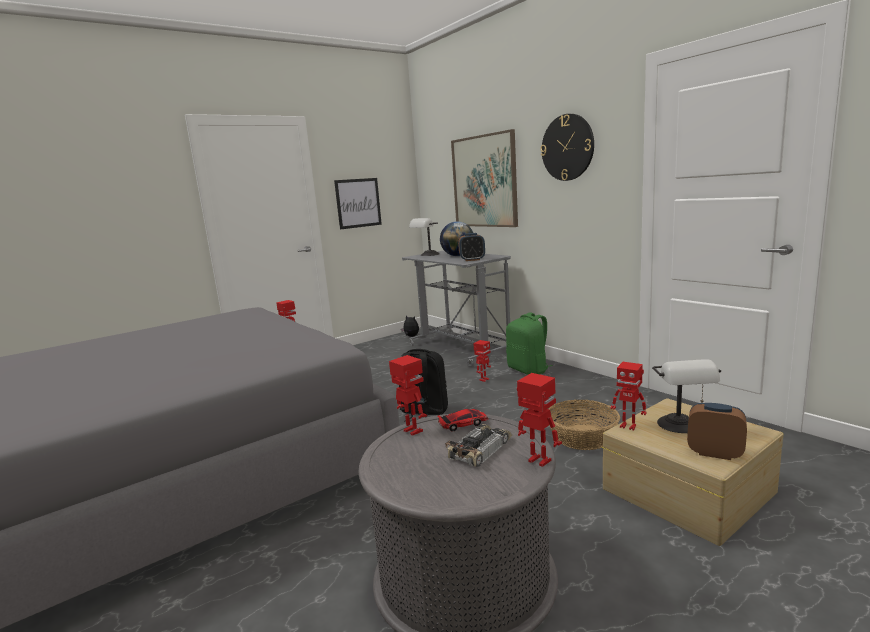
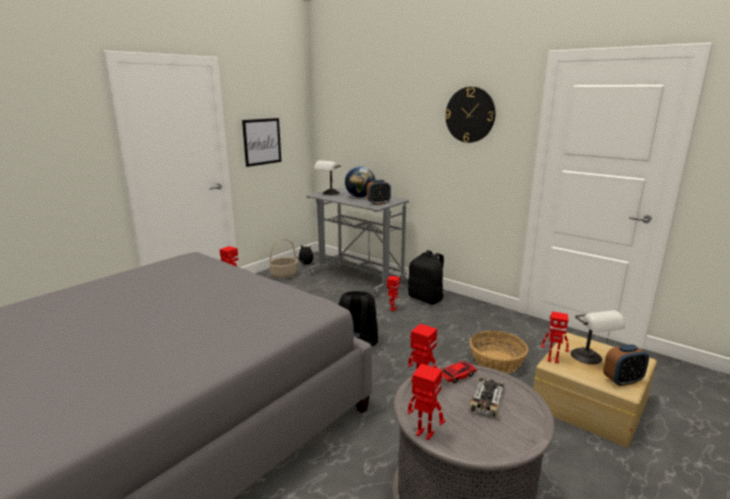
camera: 15 degrees left, 5 degrees up
(383, 346) = (284, 274): none -> basket
(484, 181) = (385, 131): picture -> none
(529, 370) = (426, 298): green backpack -> black backpack
(538, 461) = (539, 408): toy robot -> toy robot (424, 434)
(714, 453) = (622, 381): alarm clock -> alarm clock turned 150 degrees clockwise

